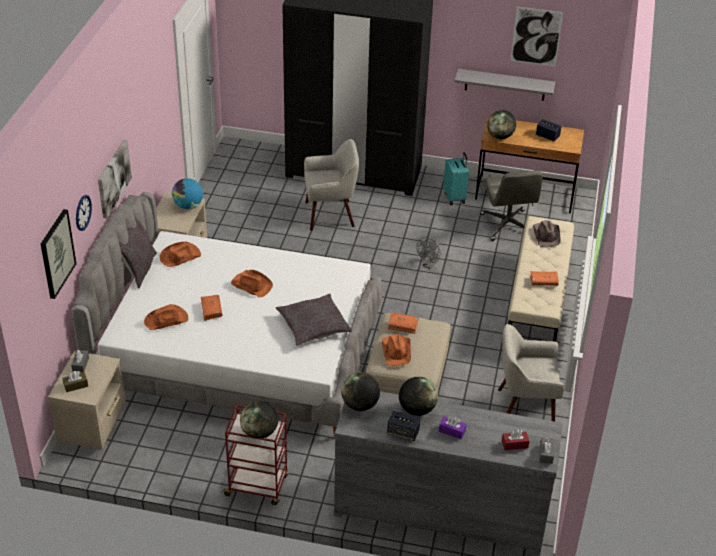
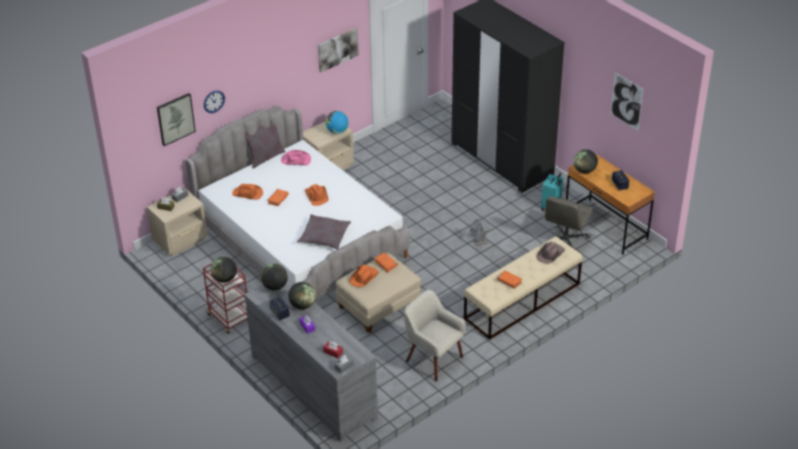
camera: 40 degrees right, 0 degrees up
(113, 178) = (259, 89): picture -> picture (337, 49)
(179, 256) = (295, 160): orange hat -> pink hat
(330, 214) = (452, 181): beige armchair -> none
(505, 85) = (607, 132): grey shelf -> none

